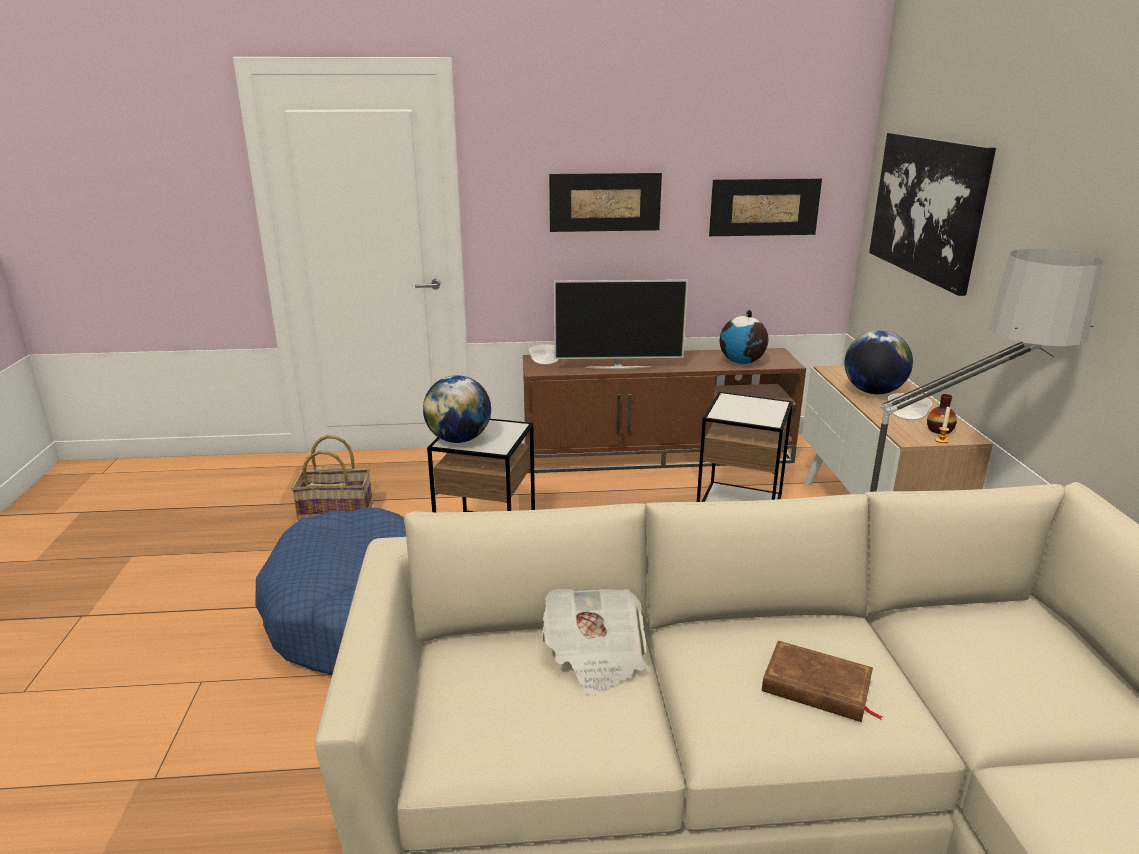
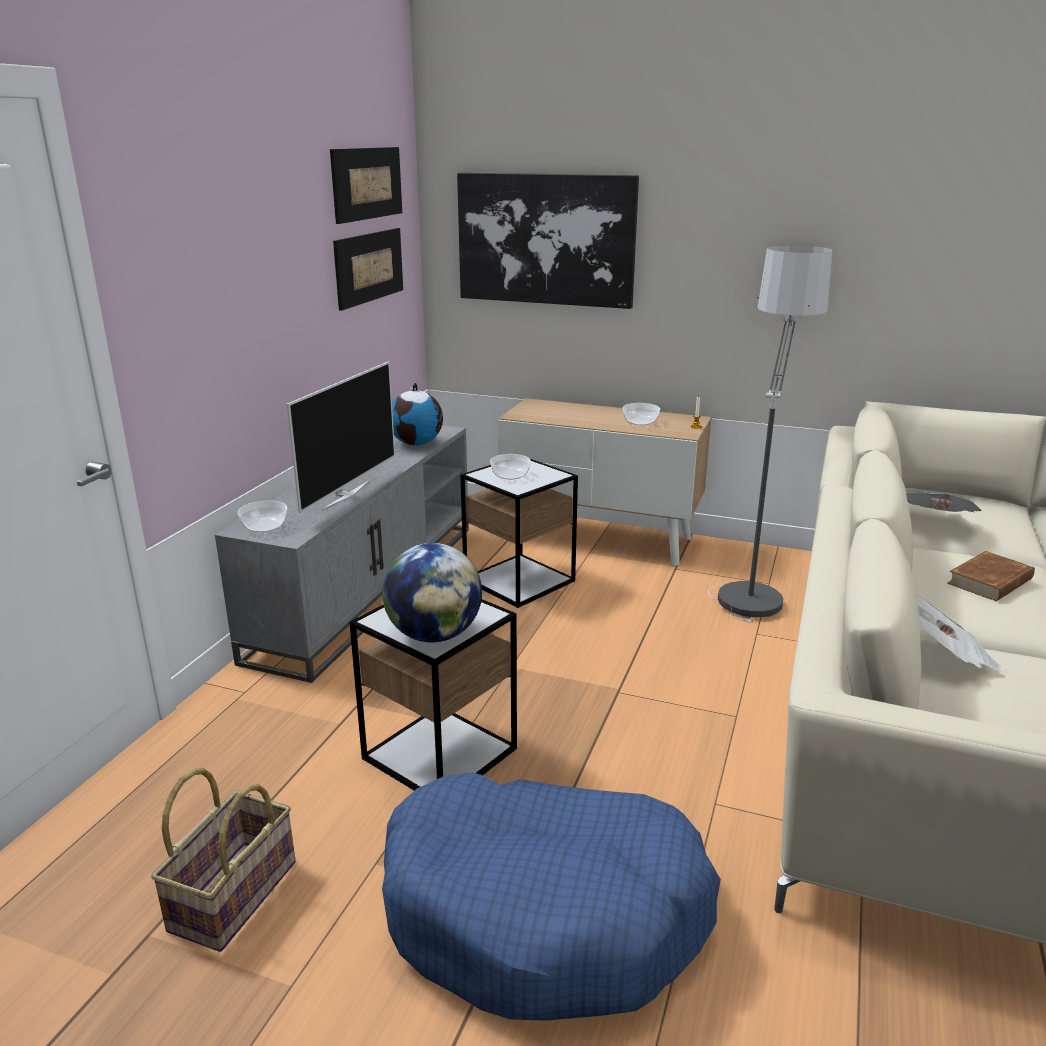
camera: 65 degrees left, 0 degrees up
(605, 202) = (255, 287): picture -> picture (367, 183)
(657, 453) = (368, 587): brown tv stand -> grey tv stand
(742, 406) = (511, 475): none -> bowl
(873, 392) = (582, 417): globe -> none
(939, 430) = (677, 422): vase -> none
(961, 641) = (935, 522): none -> newspaper

